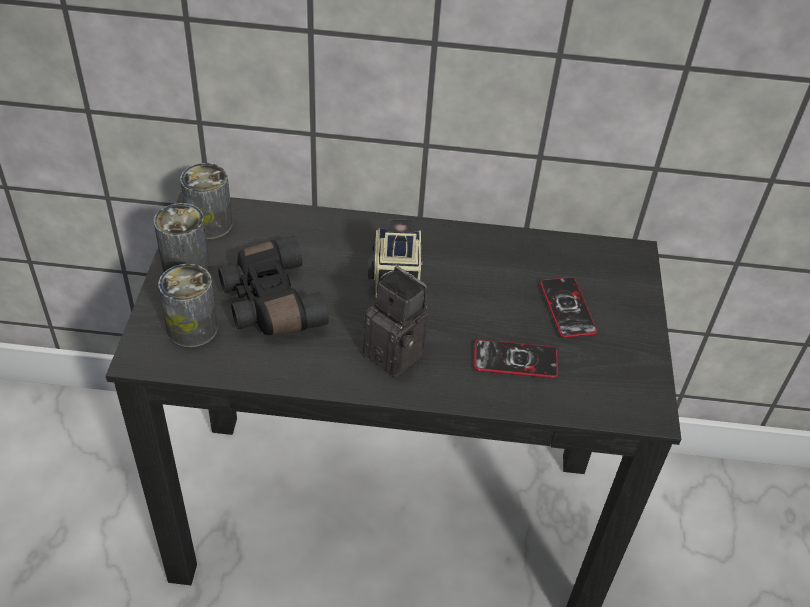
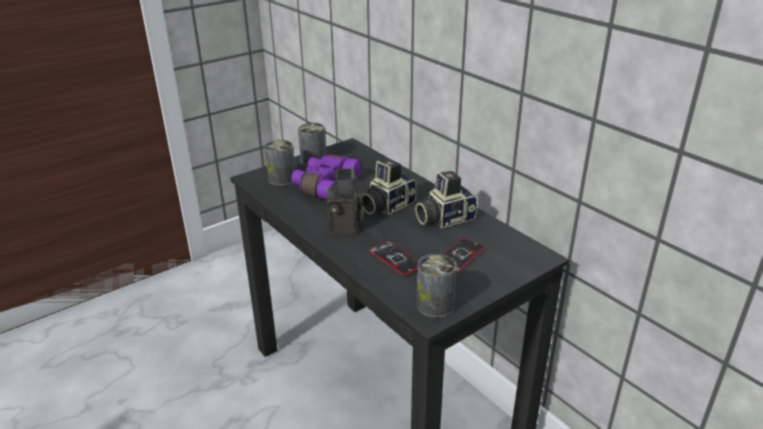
camera: 50 degrees right, 15 degrees down
(210, 224) = (345, 151): can -> can (435, 305)
(269, 302) = (324, 185): black binoculars -> purple binoculars
(481, 263) = (444, 218): none -> camera

